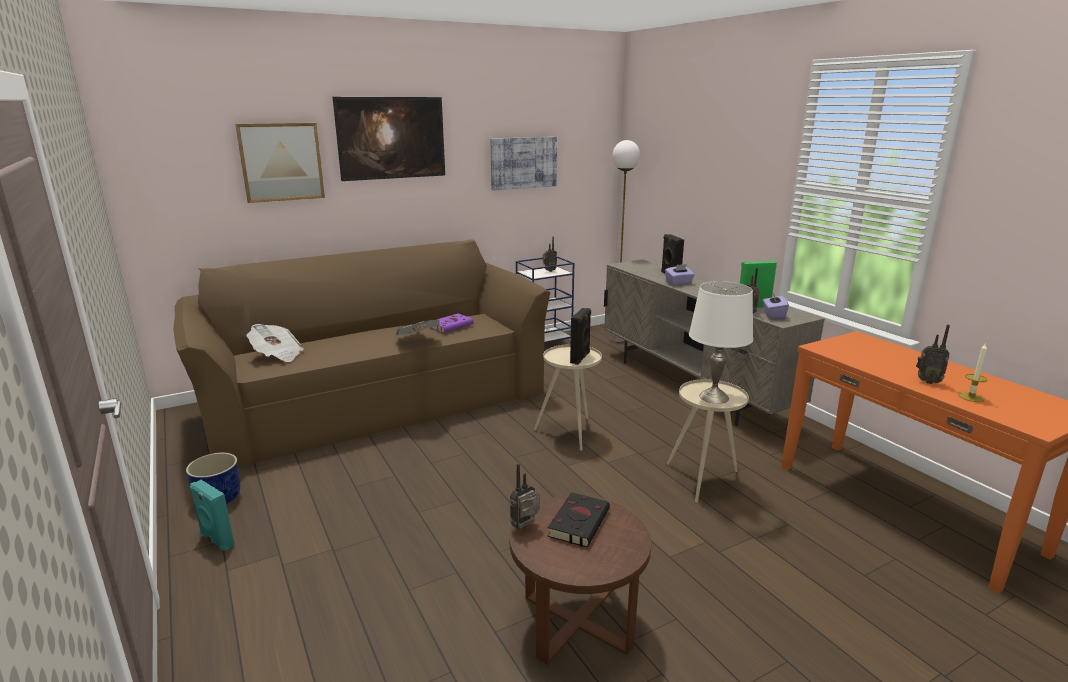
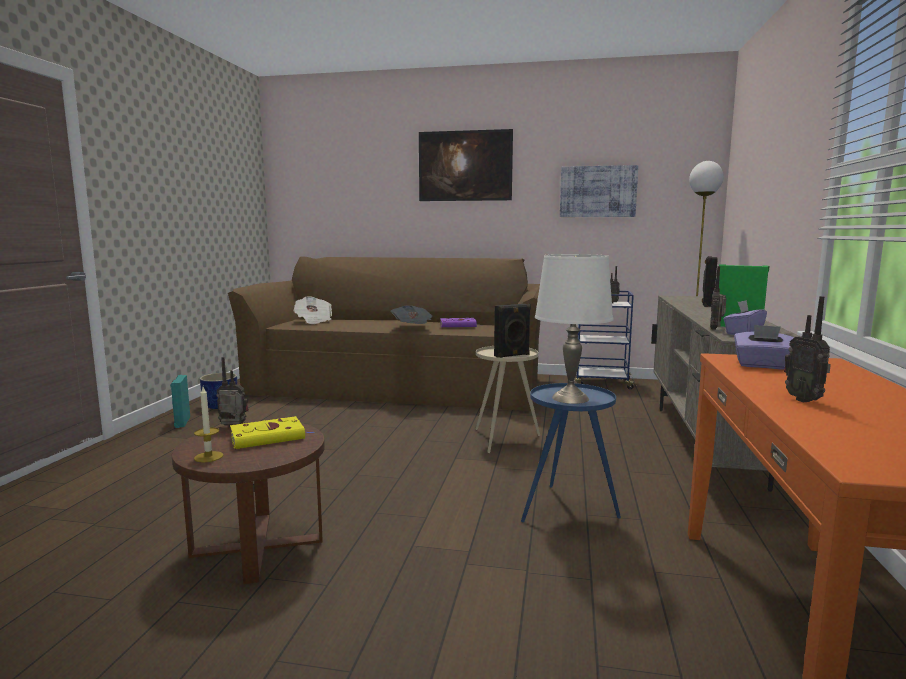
camera: 40 degrees right, 10 degrees down
(281, 162) = (376, 184): picture -> none
(579, 522) = (270, 437): black book -> yellow book
(679, 283) = (698, 308): purple tissue box -> purple tissue box (762, 365)
(704, 479) = (567, 510): beige side table -> blue side table
(971, 397) = (836, 422): candle -> candle (208, 457)

